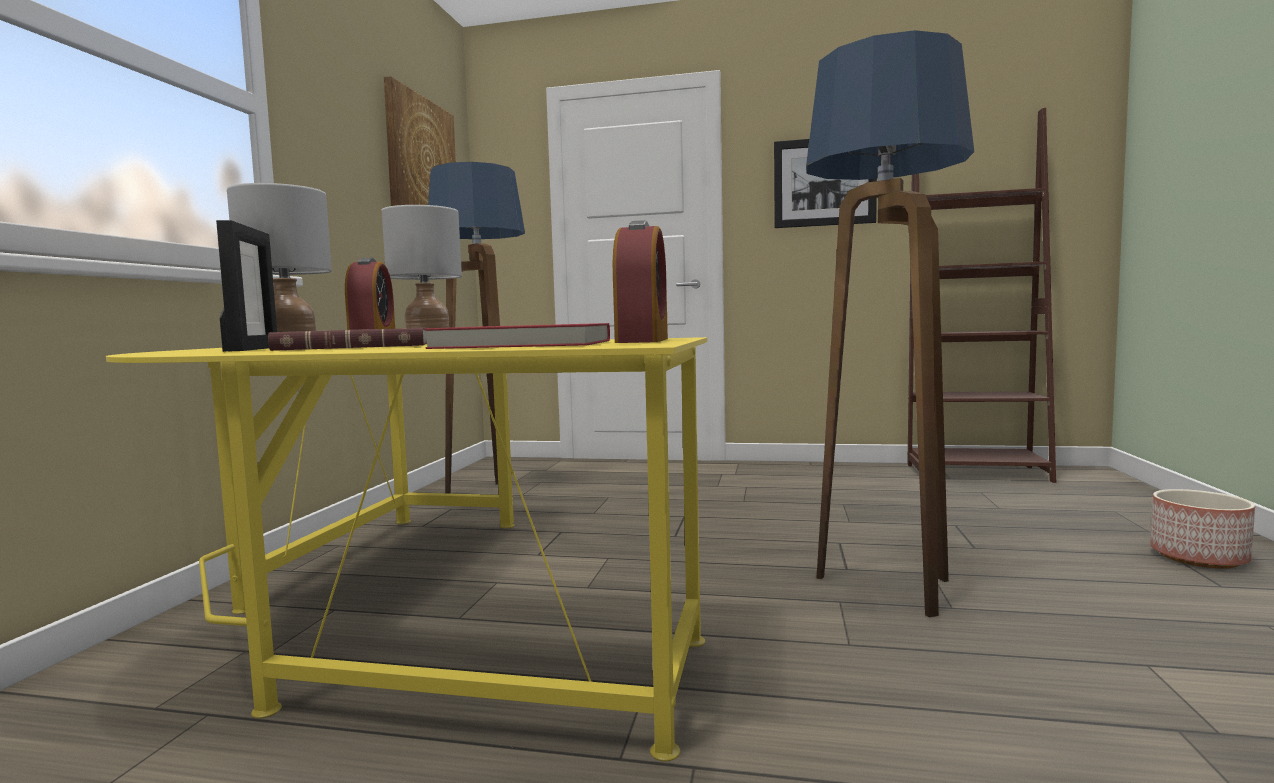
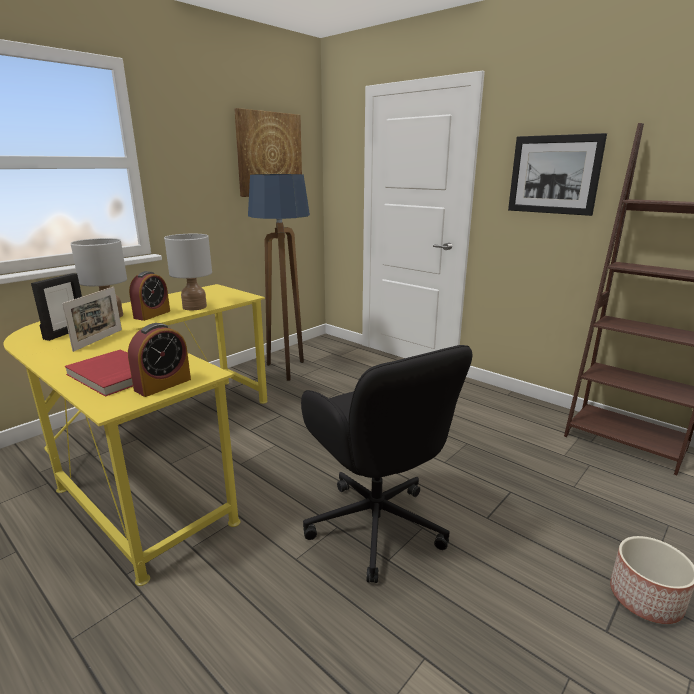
camera: 30 degrees right, 15 degrees up
(357, 346) = (98, 340): red book -> picture frame
(881, 587) = (375, 526): floor lamp -> black office chair

